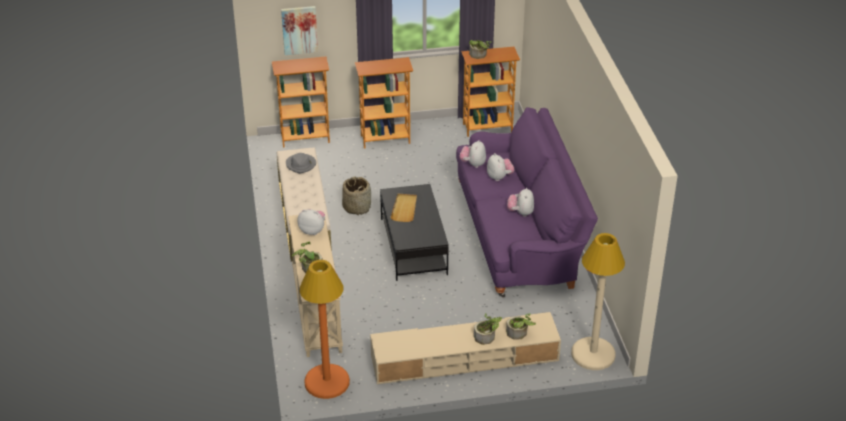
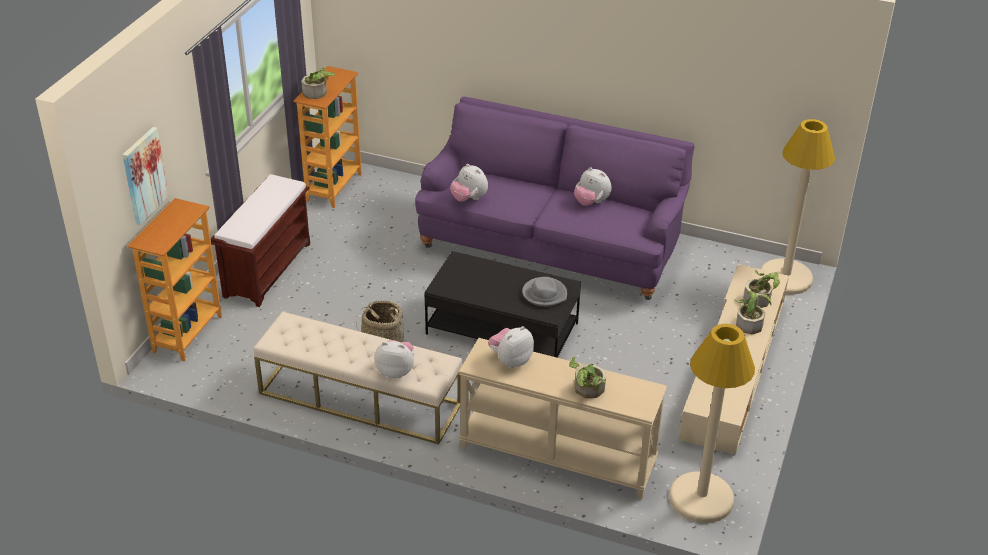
camera: 60 degrees left, 0 degrees up
(301, 164) = (312, 335): grey hat -> grey hat (544, 294)
(326, 382) = (701, 498): orange floor lamp -> beige floor lamp
(385, 139) = (267, 269): bookcase -> brown bench
(404, 209) = (483, 288): beige tray -> none
(499, 177) = (513, 190): plush toy -> plush toy (396, 371)

